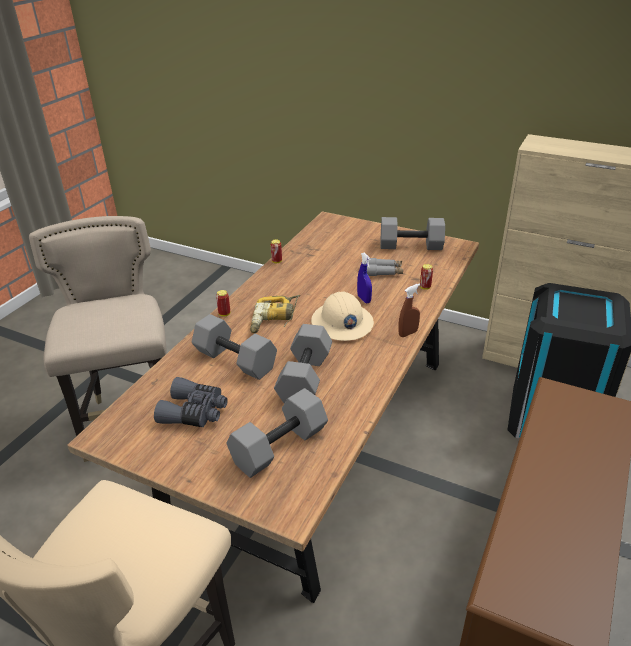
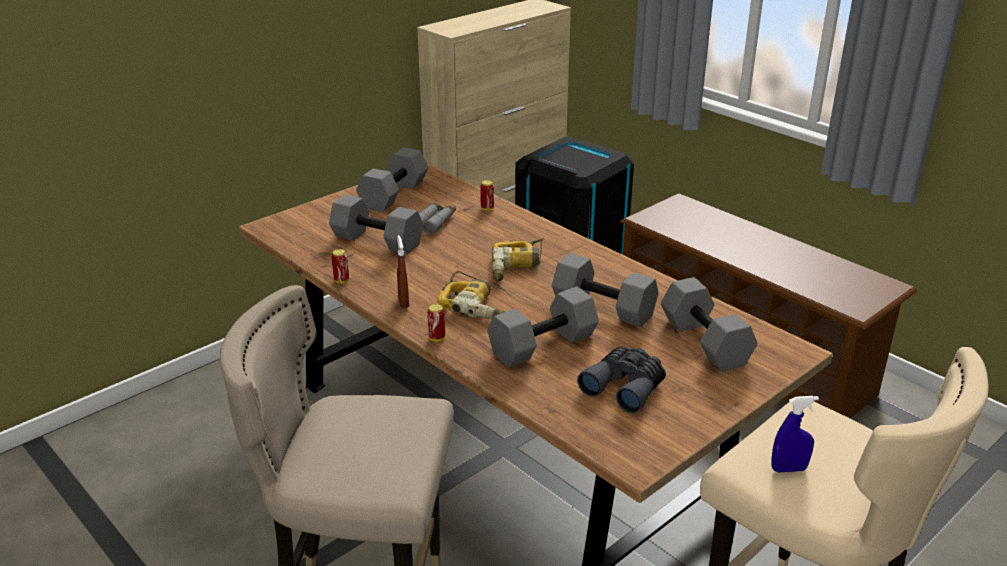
camera: 70 degrees left, 5 degrees down
(337, 258) = (375, 241): none -> grey dumbbell
(341, 323) = (517, 267): beige hard hat -> power drill
(364, 299) = (481, 245): blue spray bottle -> blue spray bottle (788, 469)
(408, 333) = (563, 237): brown spray bottle -> brown spray bottle (403, 302)

